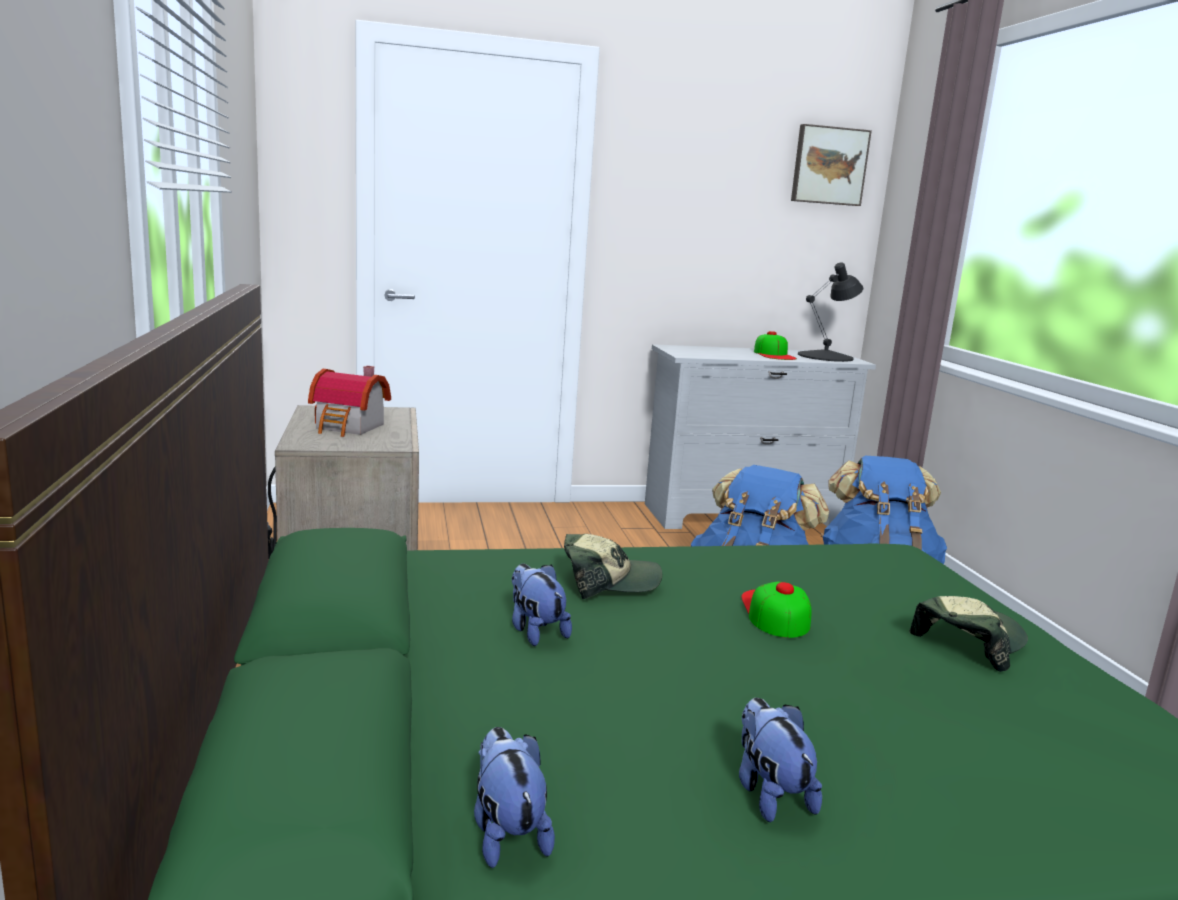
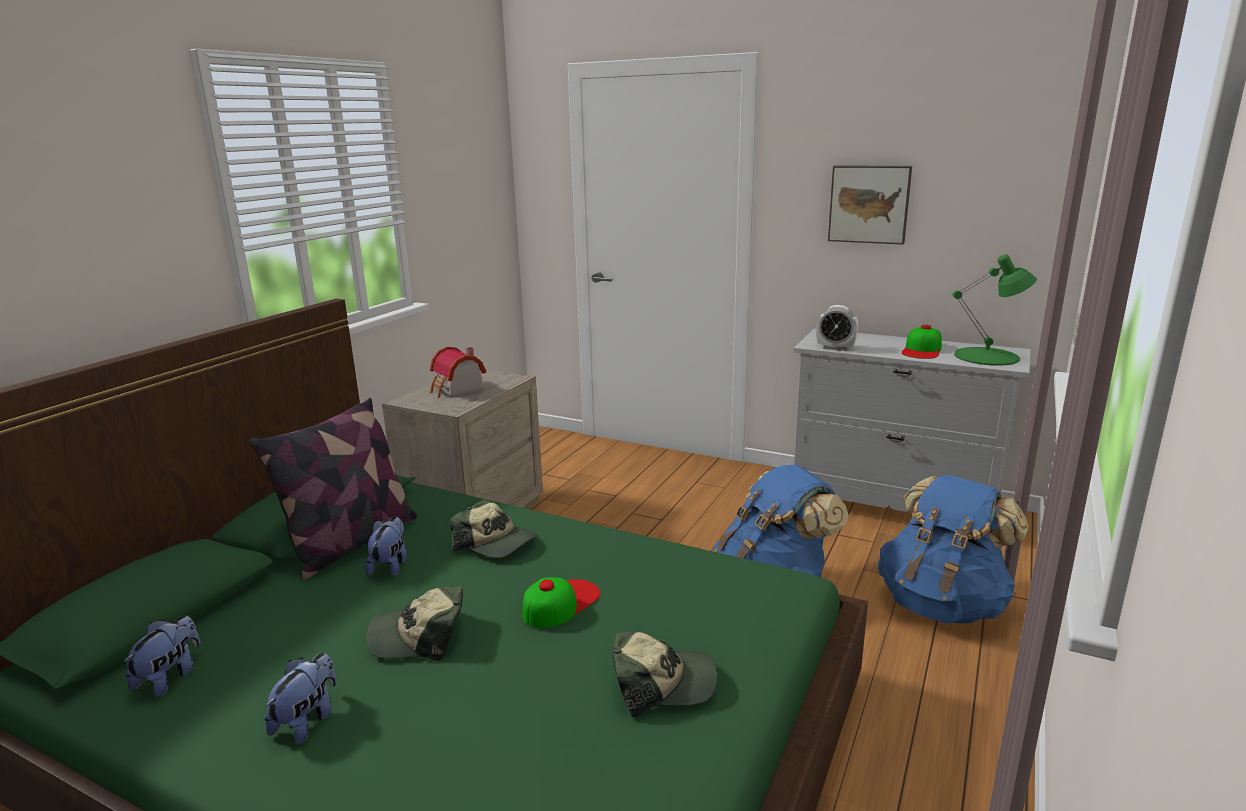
camera: 40 degrees right, 5 degrees up
(435, 623) = (351, 542): none -> pillow
(709, 356) = (835, 348): none -> alarm clock
(714, 679) = (419, 636): none -> cap
(826, 356) = (987, 356): black table lamp -> green table lamp
(828, 166) = (1019, 142): picture -> picture (869, 204)

